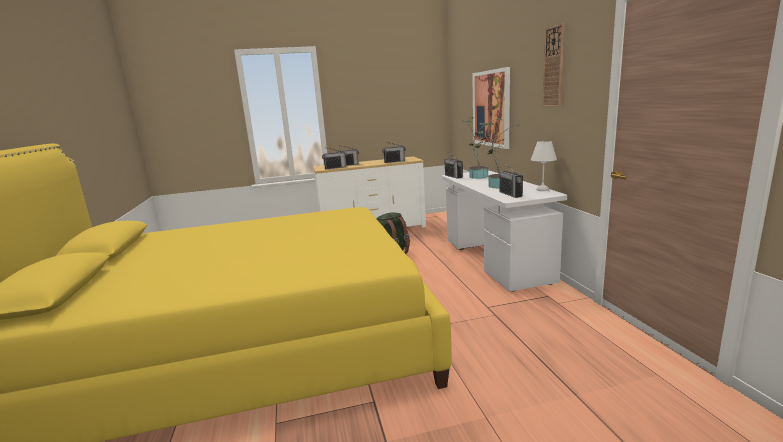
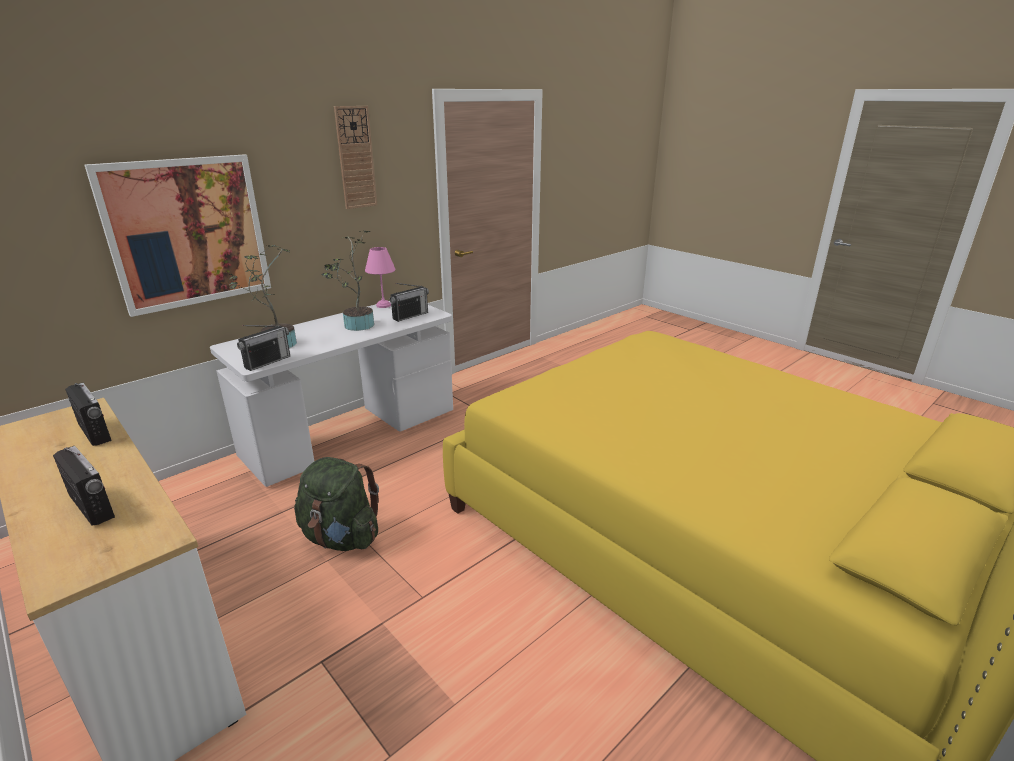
camera: 120 degrees left, 10 degrees up
(335, 168) = (148, 513): radio -> none
(542, 189) = (383, 305): white table lamp -> pink table lamp

